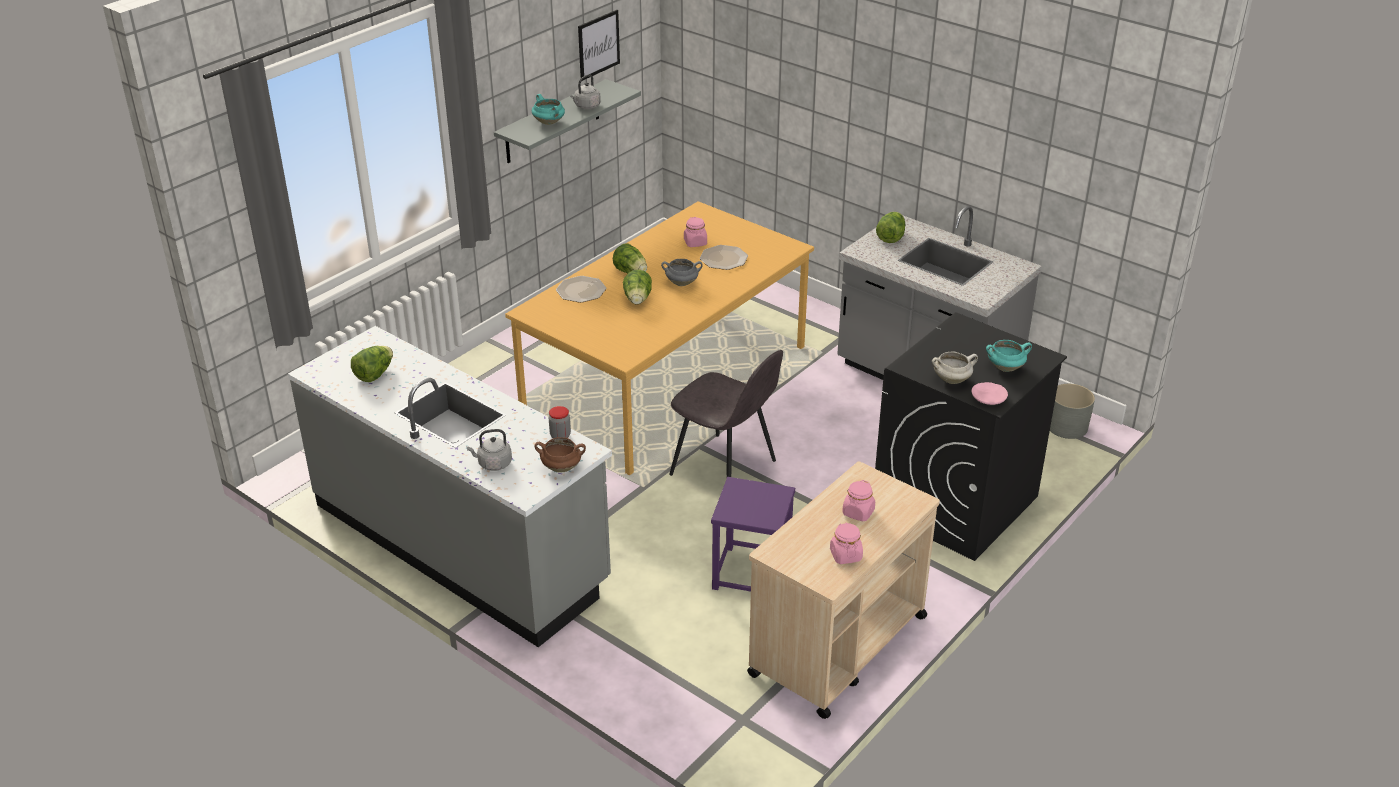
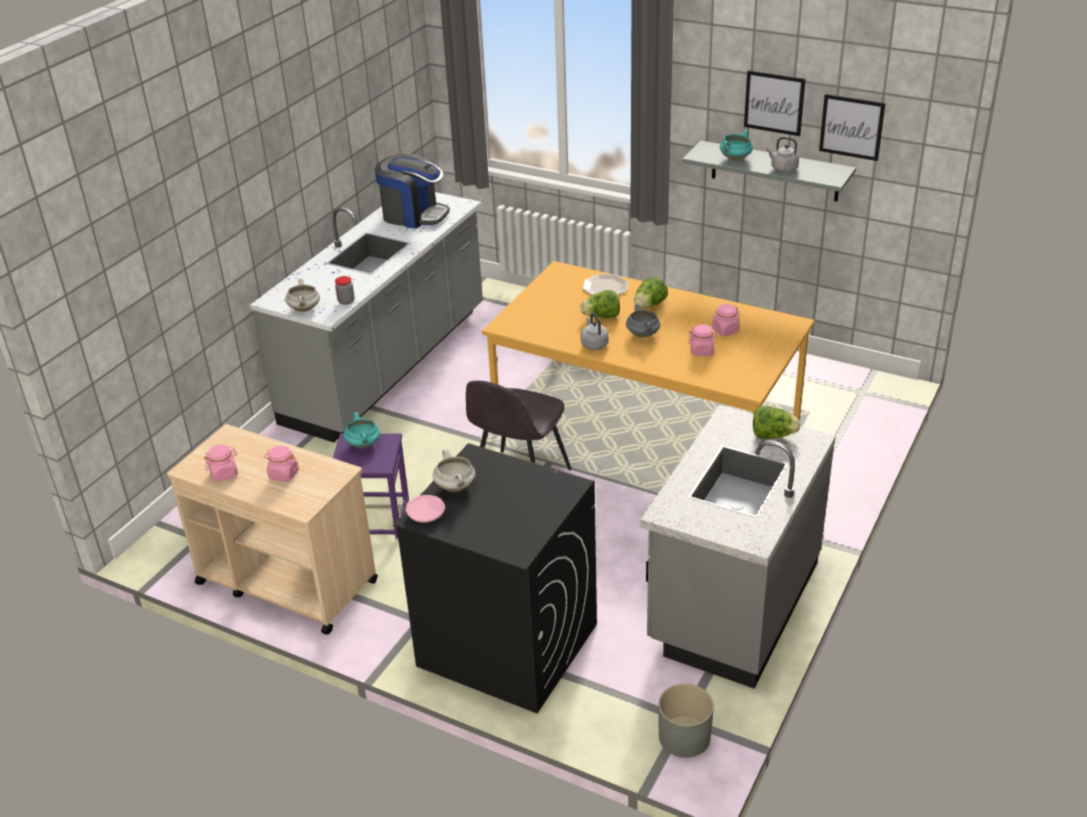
camera: 80 degrees right, 0 degrees up
(374, 374) = (413, 215): lettuce -> coffee machine
(493, 464) = (306, 281): grey kettle -> grey kettle (594, 344)
(544, 57) = (774, 103): none -> picture
(562, 467) = (305, 309): brown cooking pot -> white cooking pot
(724, 259) = (702, 351): plate -> pink jar
(1006, 367) = (489, 523): turquoise cooking pot -> turquoise cooking pot (364, 444)

